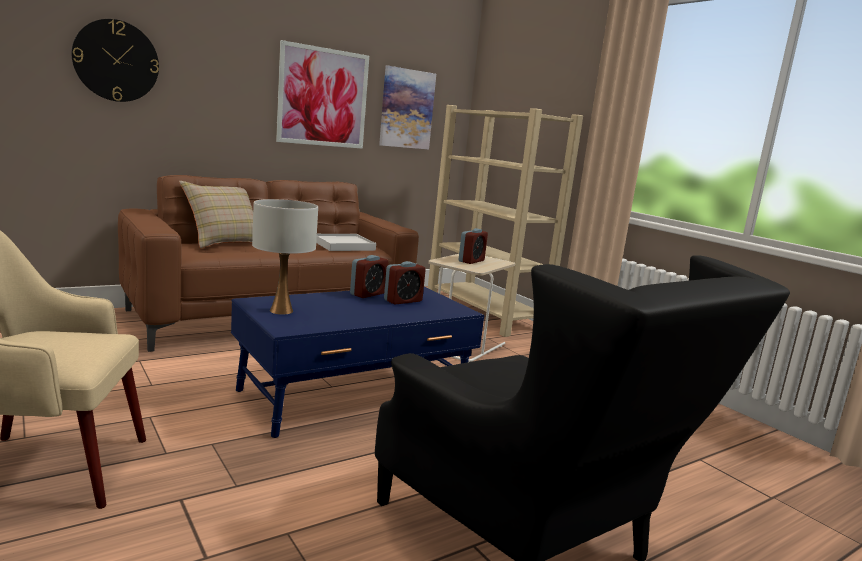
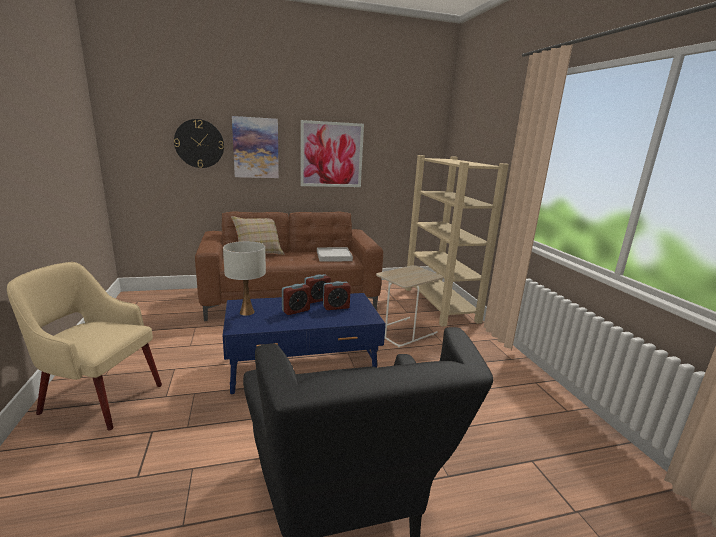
camera: 20 degrees right, 5 degrees up
(406, 109) = (393, 157): picture -> picture (256, 148)
(471, 261) = (409, 274): alarm clock -> alarm clock (296, 310)

